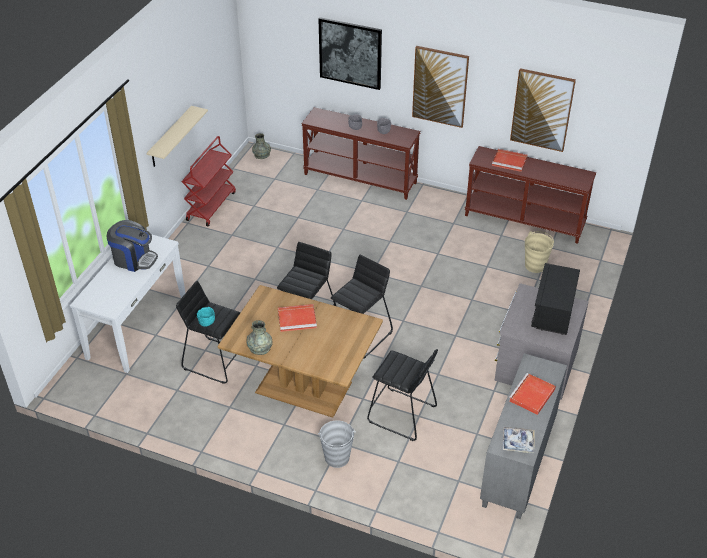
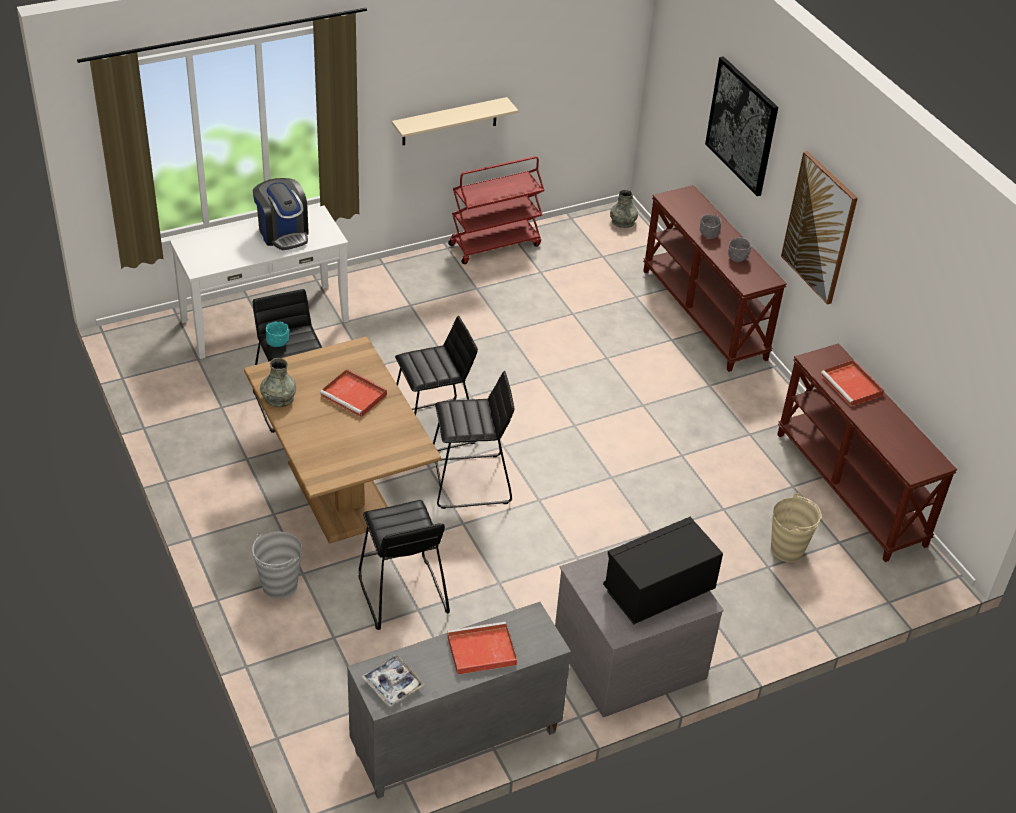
camera: 40 degrees right, 0 degrees up
(542, 110) = (919, 330): picture -> none

